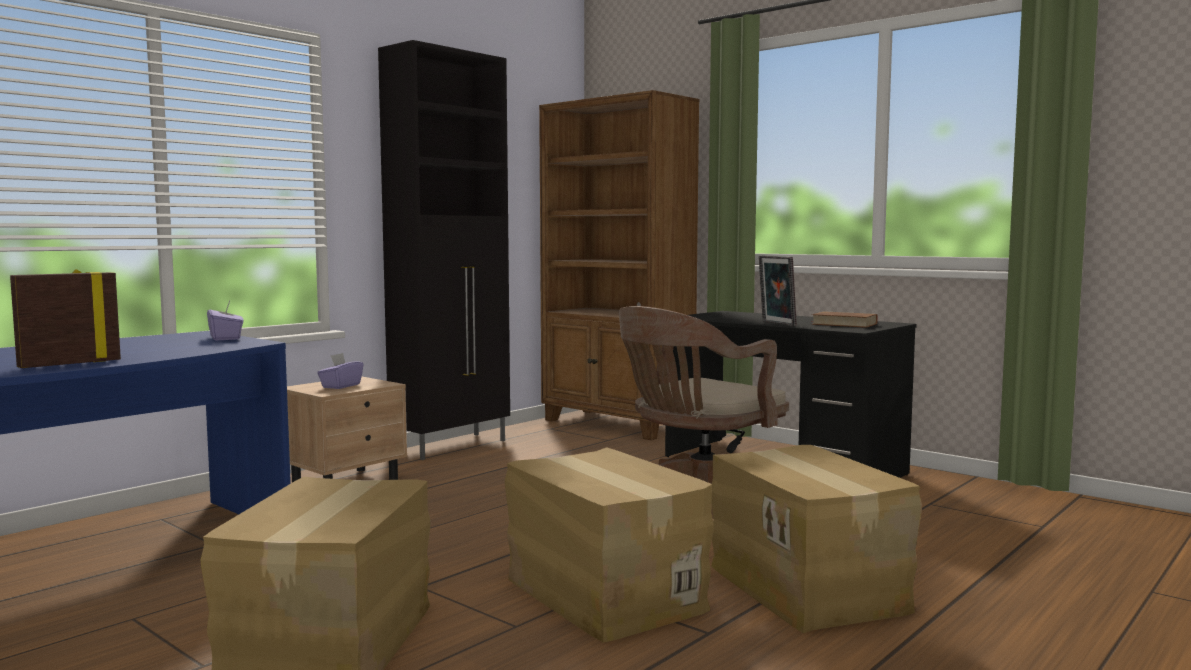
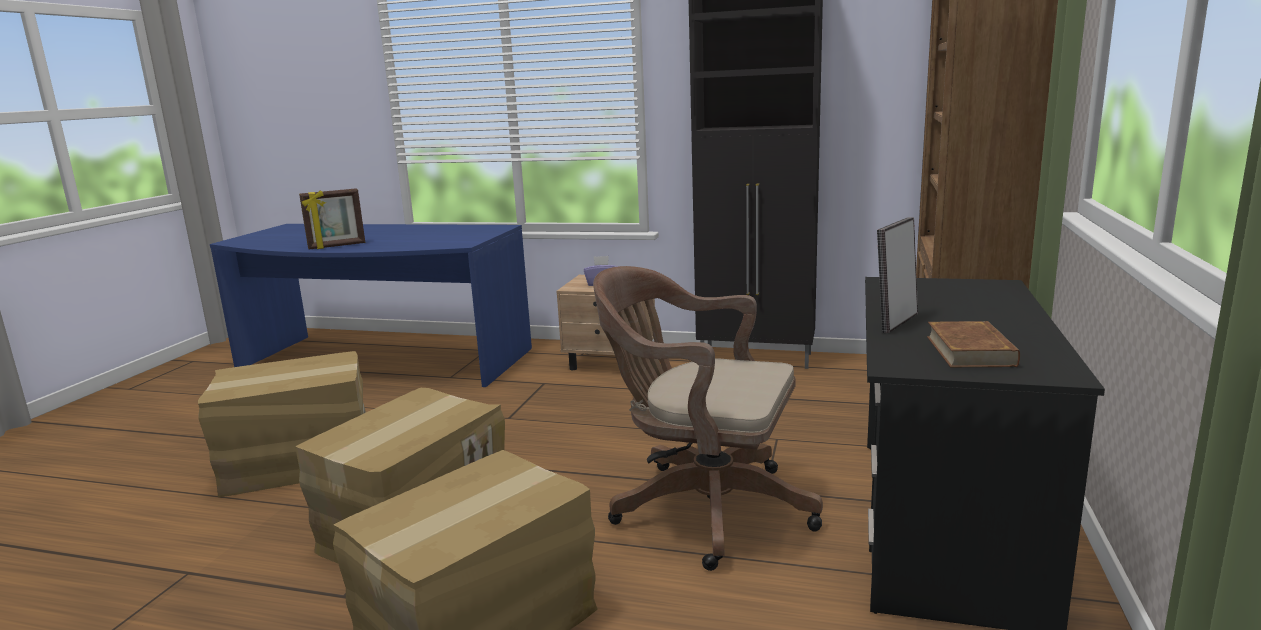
camera: 65 degrees right, 10 degrees up
(69, 364) = (337, 246): picture frame -> picture frame turned 135 degrees clockwise
(226, 338) = (479, 236): purple tissue box -> none

